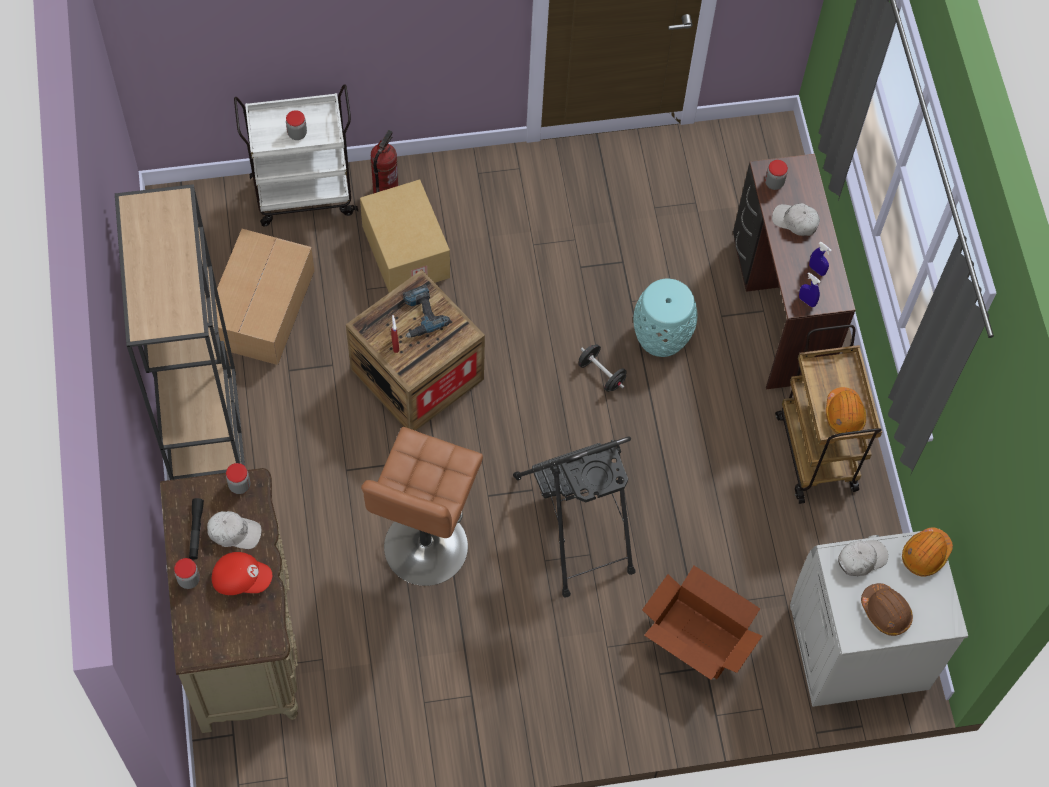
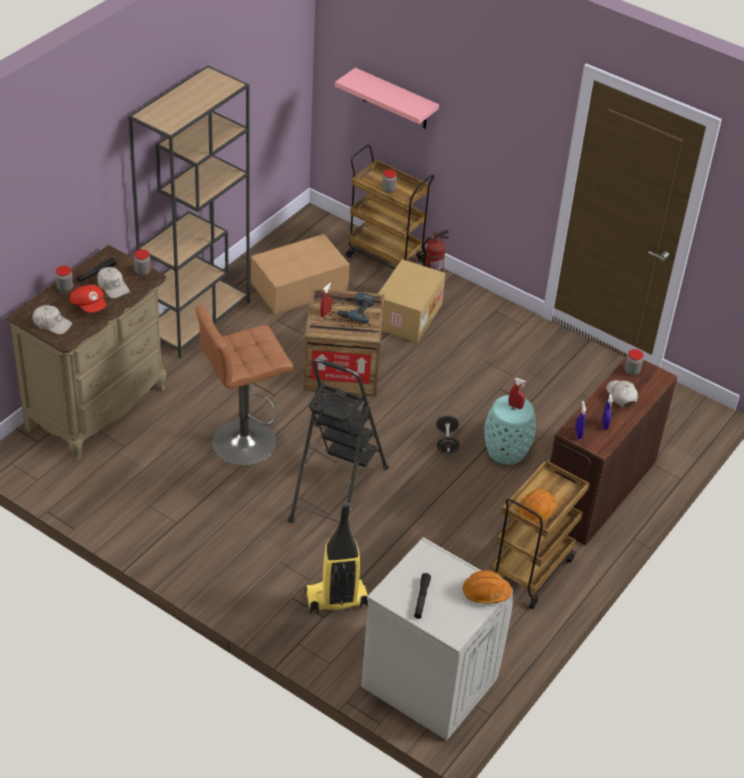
camera: 45 degrees right, 20 degrees down
(256, 33) = (395, 100): none -> pink shelf
(305, 196) = (385, 259): white cart -> brown cart
(668, 296) = (515, 406): none -> red spray bottle
(697, 639) = (336, 600): cardboard box -> vacuum cleaner
(861, 559) = (441, 563): white cap -> white cap (52, 324)
(885, 612) = (421, 599): brown hard hat -> black flashlight

